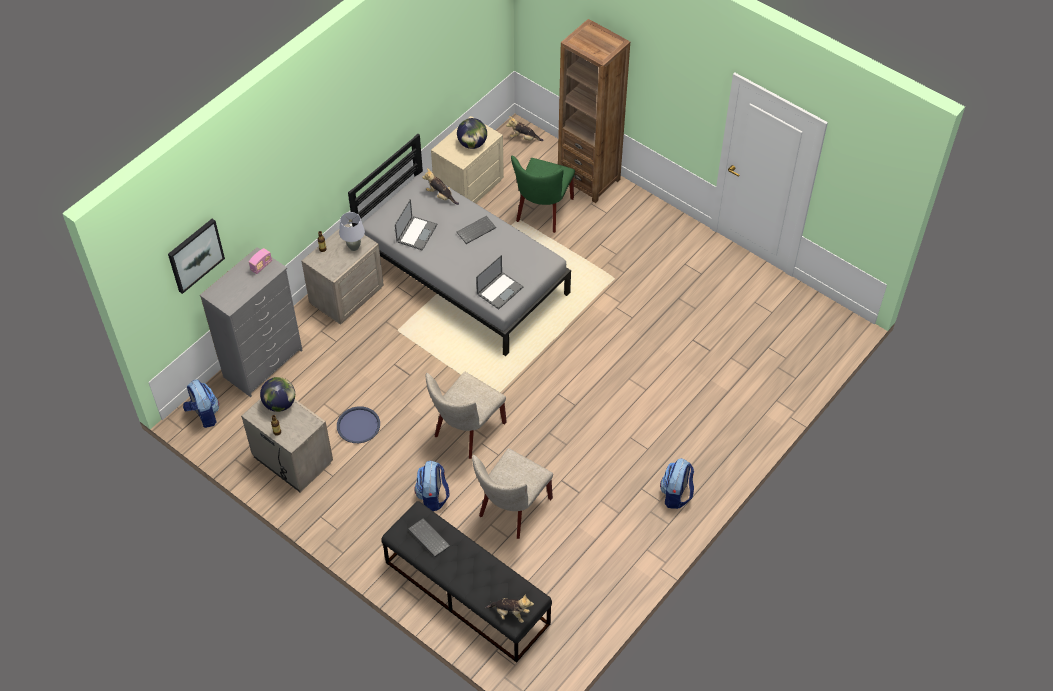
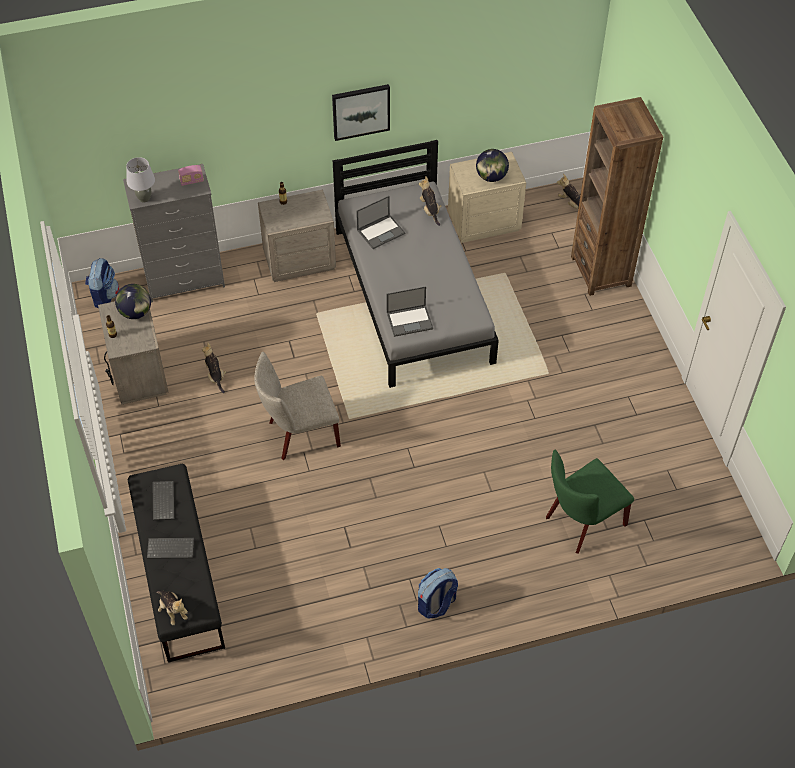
camera: 35 degrees right, 0 degrees up
(195, 255) = (128, 138): picture -> picture (361, 111)
(354, 247) = (310, 214): grey table lamp -> grey table lamp (144, 198)
(358, 425) = (215, 376): blue tray -> plush toy
(433, 497) = (223, 474): backpack -> none
(476, 230) = (435, 256): keyboard -> keyboard (171, 548)
(512, 510) = (279, 526): beige chair -> none
(542, 212) = (532, 278): green chair -> green chair (581, 523)

